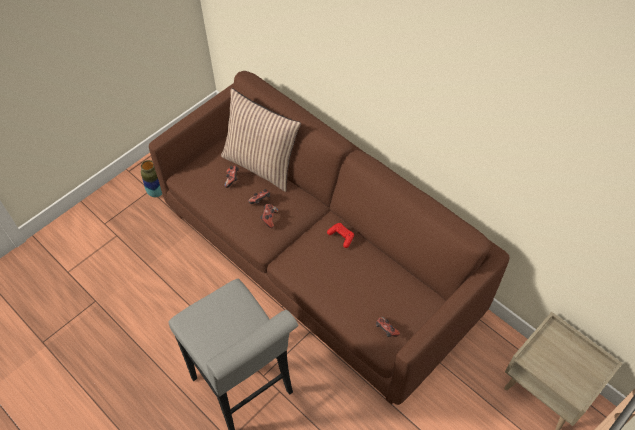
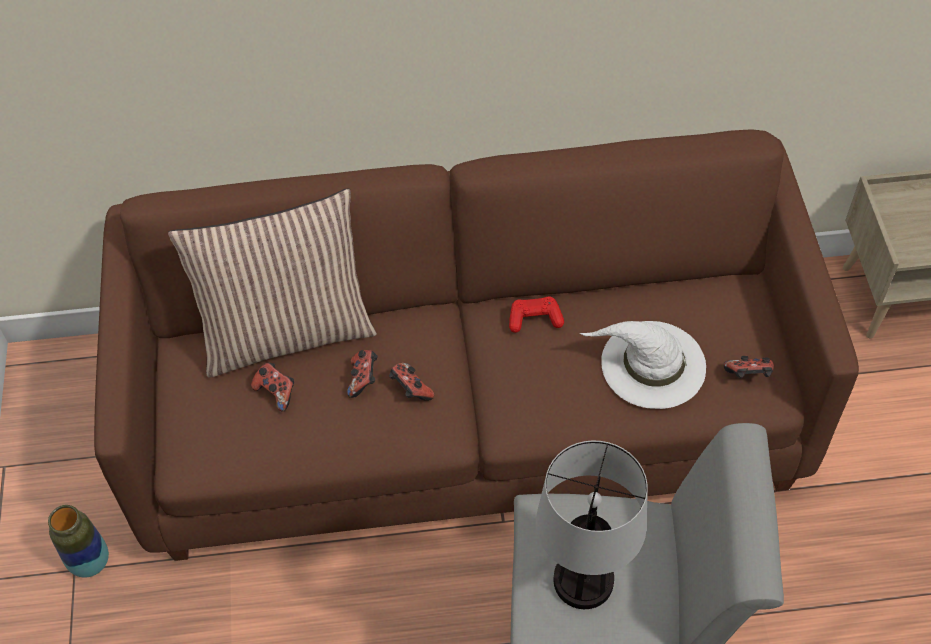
camera: 50 degrees left, 0 degrees up
(213, 321) = (582, 580): none -> table lamp
(357, 291) = (651, 364): none -> white hat

